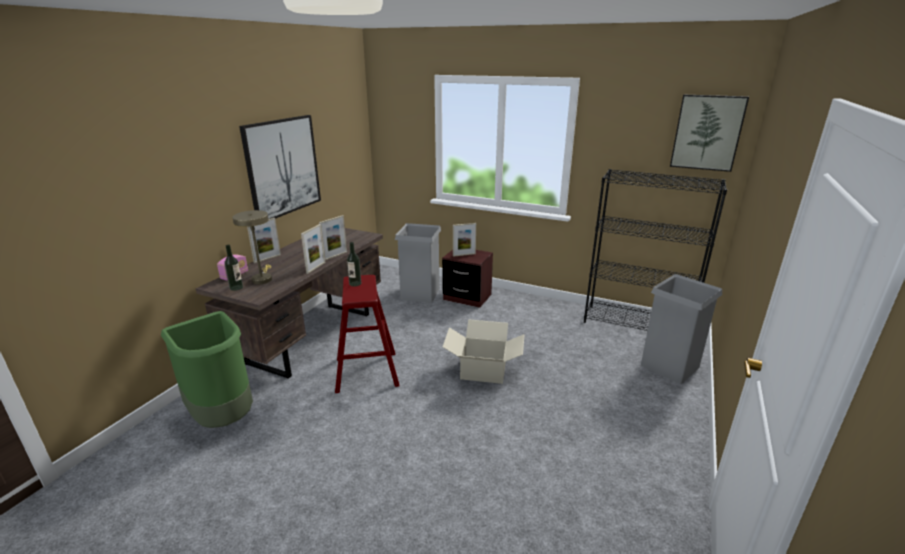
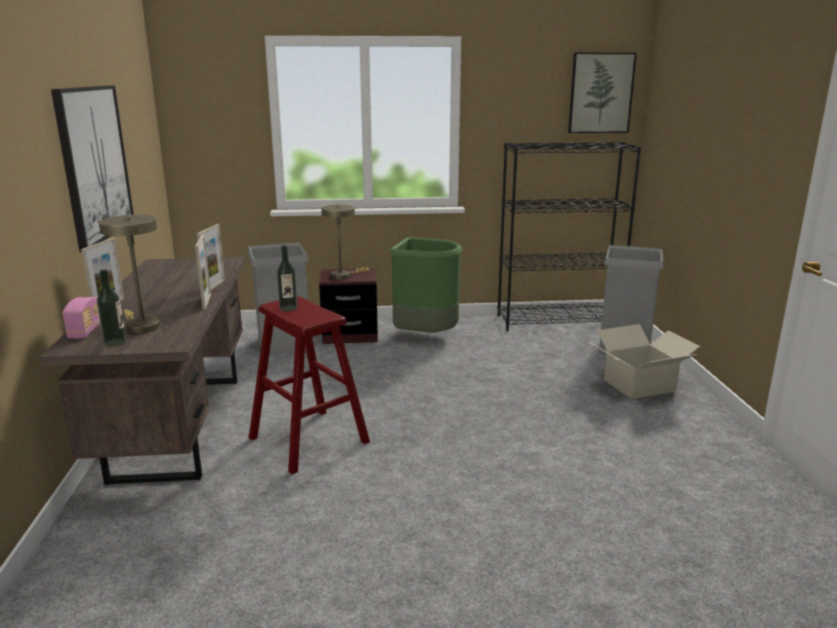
camera: 30 degrees left, 5 degrees down
(224, 417) = (150, 554): green trash can -> green trash can (425, 335)
(464, 255) = (343, 275): picture frame -> beige table lamp
(483, 370) = (450, 399): cardboard box -> cardboard box (638, 385)

